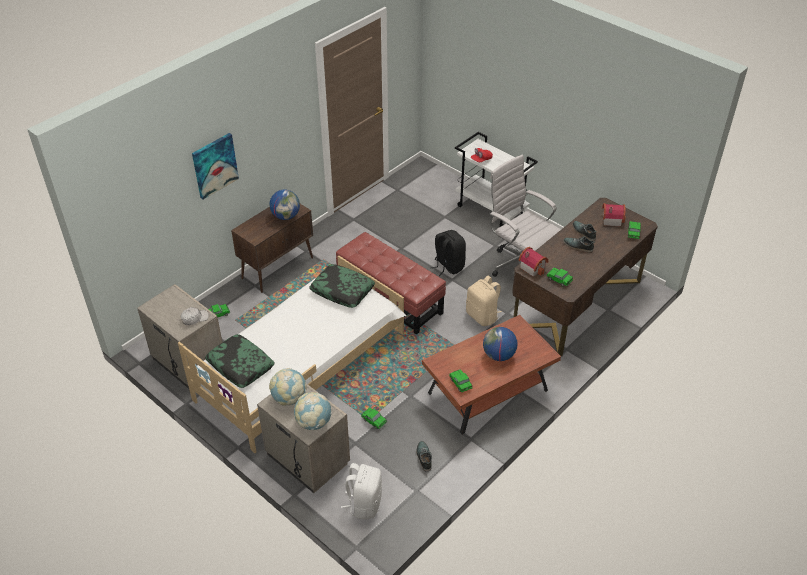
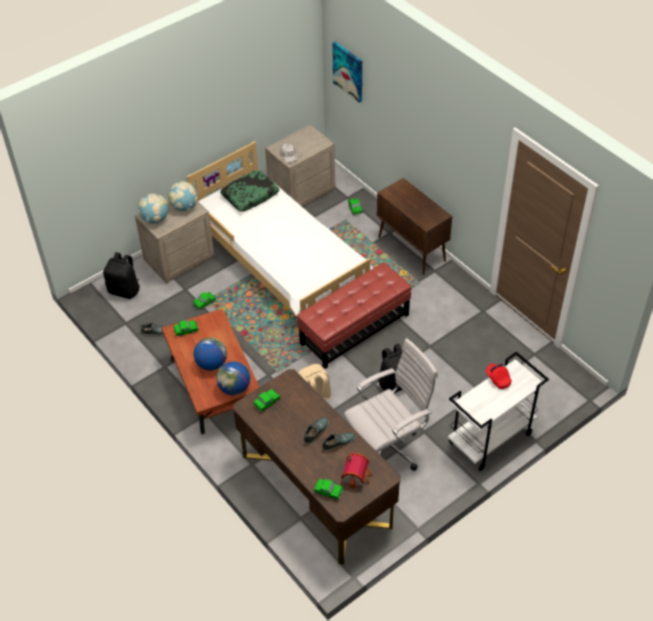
camera: 100 degrees right, 5 degrees up
(214, 165) = (407, 115): picture -> picture (348, 71)
(286, 216) = (418, 214): globe -> globe (234, 388)
(342, 290) = (326, 262): pillow -> none
(364, 504) = (125, 290): white backpack -> black backpack
(533, 267) = (291, 384): toy house -> none

